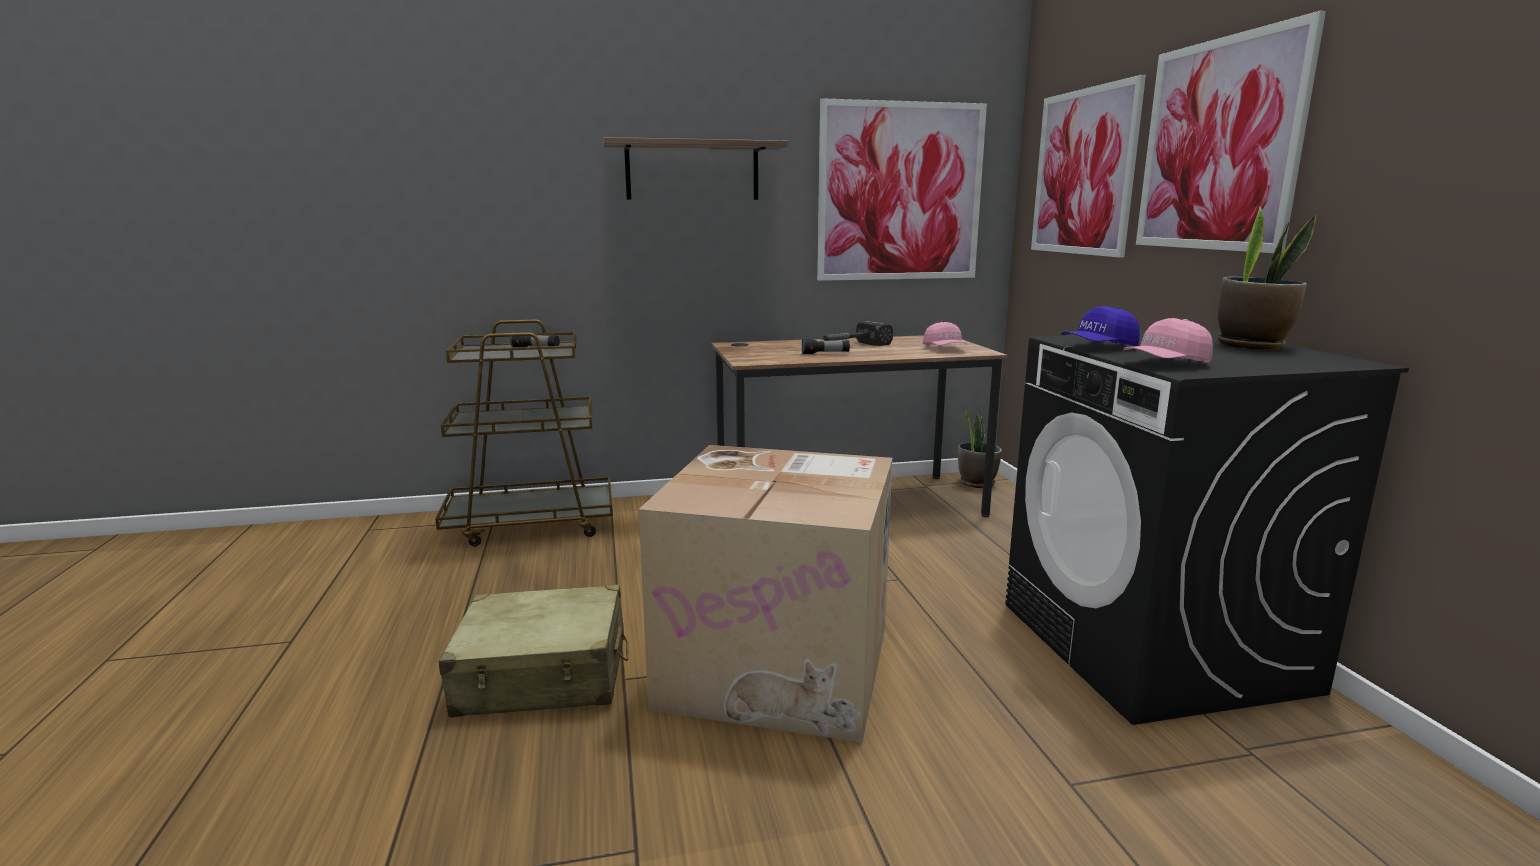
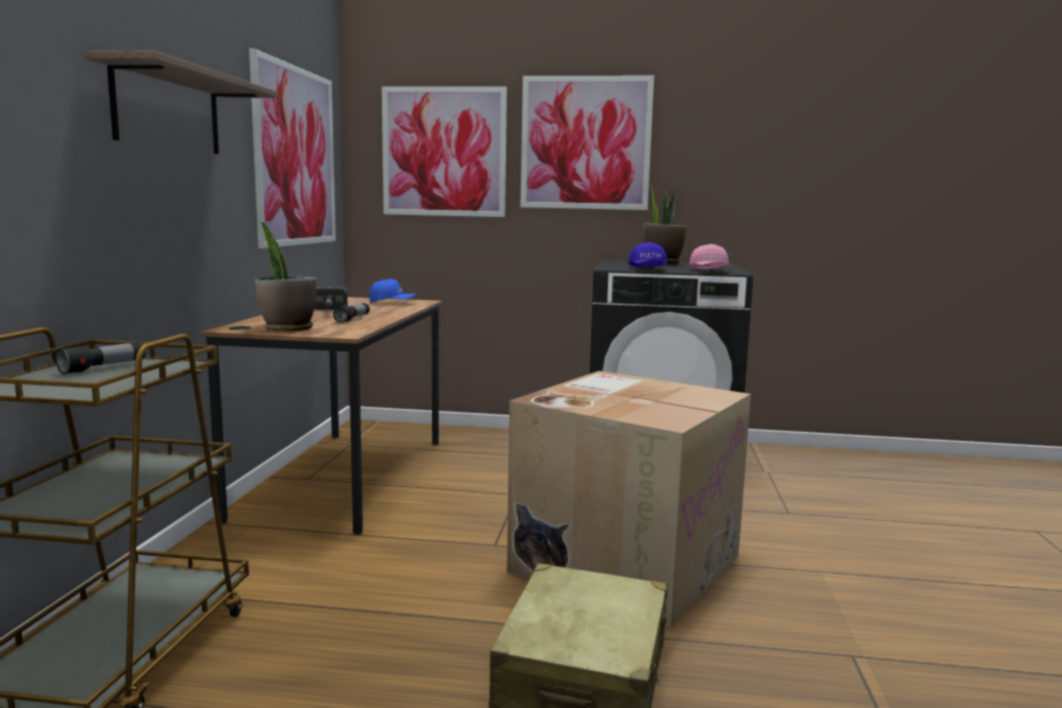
camera: 70 degrees left, 5 degrees down
(945, 348) = (393, 303): pink cap -> blue cap
(976, 483) = (369, 430): potted plant -> potted plant (287, 329)

